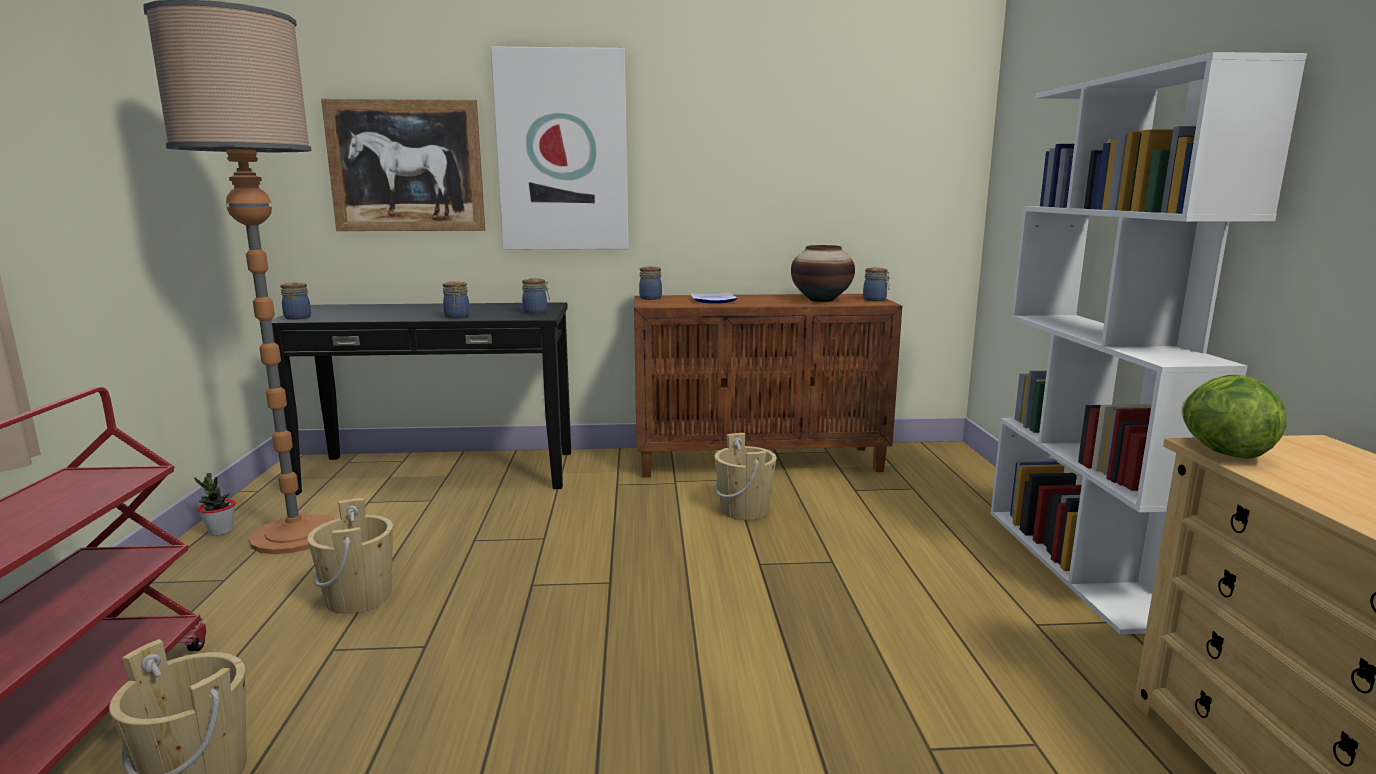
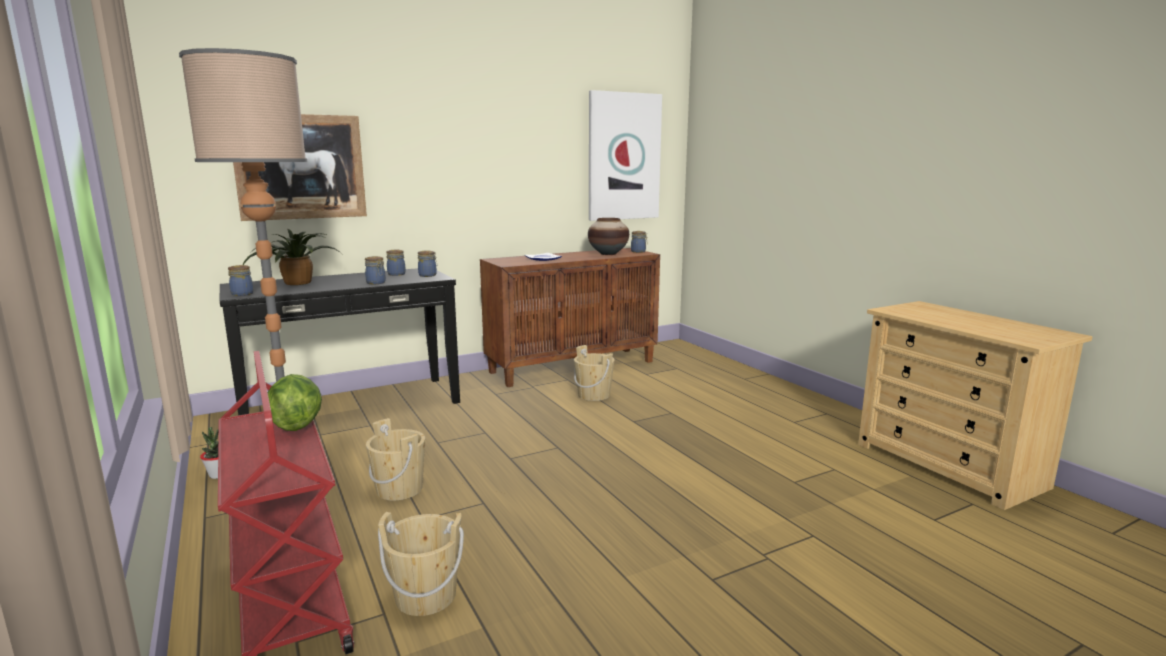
camera: 25 degrees left, 0 degrees up
(377, 310) = (296, 283): none -> potted plant
(563, 151) = (424, 155): picture -> picture (623, 157)
(651, 298) = (497, 260): jar -> jar (397, 274)
(1080, 564) = (790, 391): white bookcase -> none
(1222, 452) = (895, 312): lettuce -> lettuce (296, 425)

